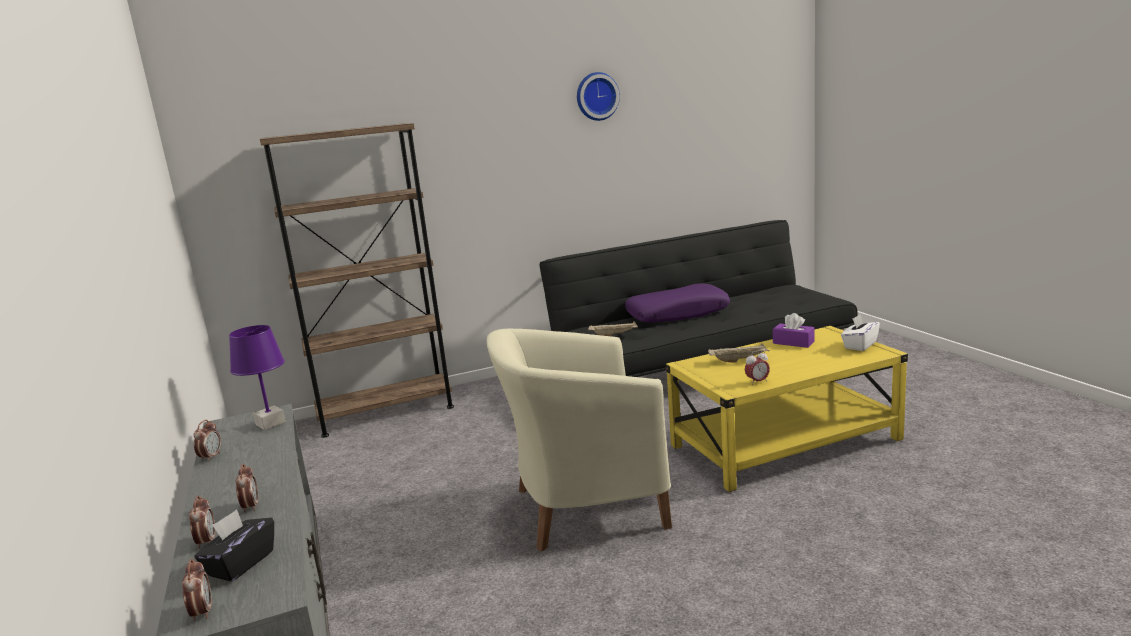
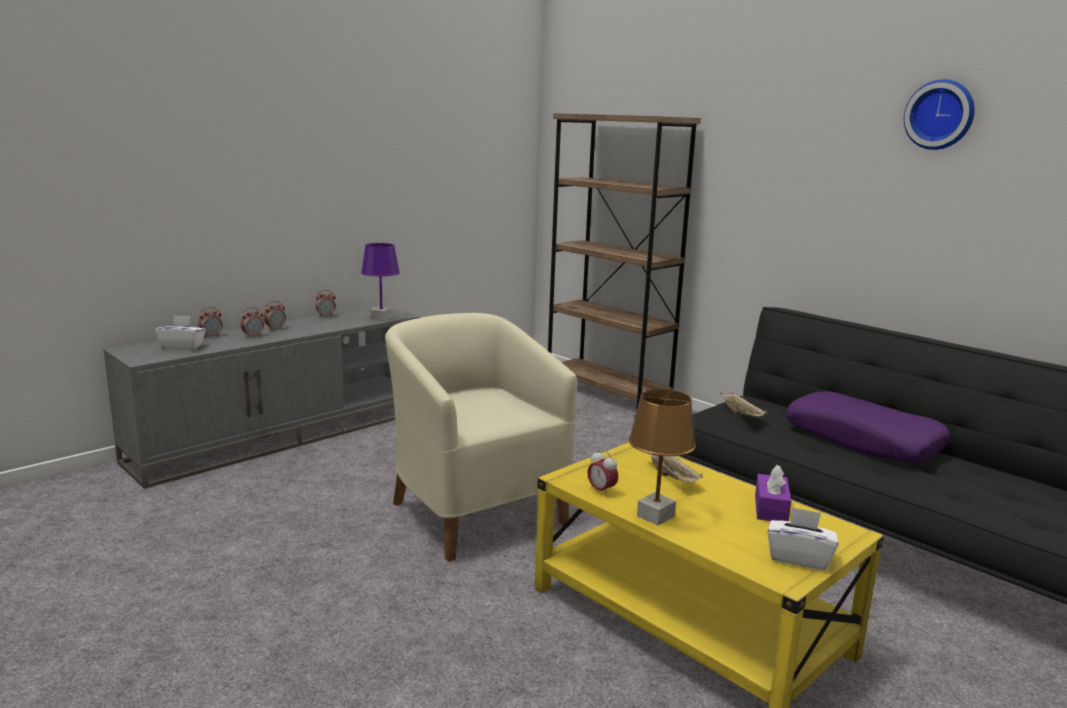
camera: 65 degrees right, 0 degrees up
(202, 612) = (134, 349): alarm clock -> alarm clock (275, 329)
(241, 564) = (182, 347): black tissue box -> white tissue box
(801, 371) = (655, 516): none -> brown table lamp

